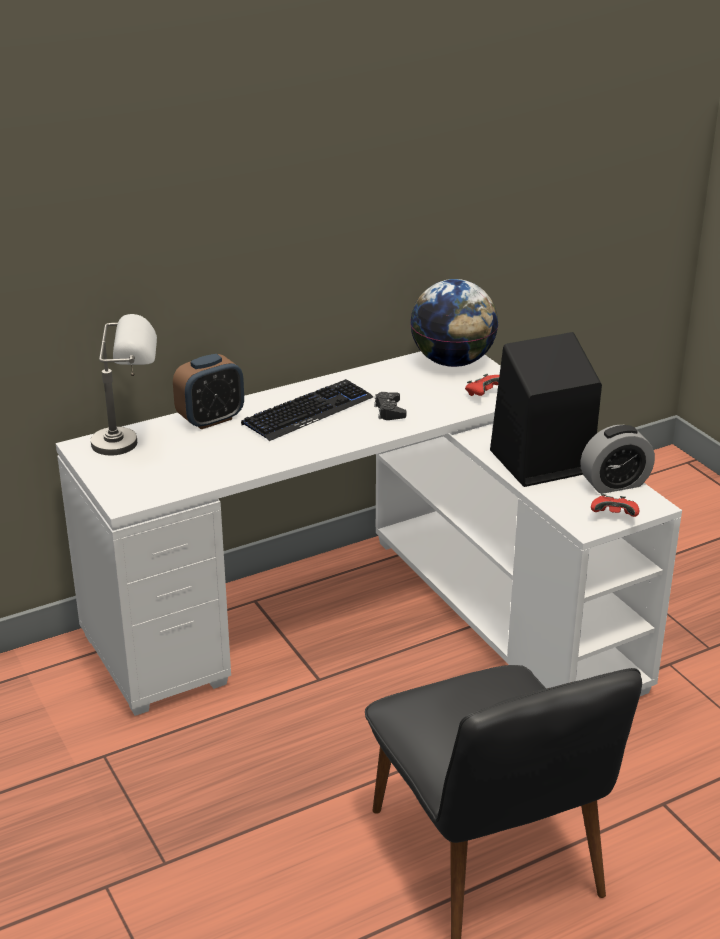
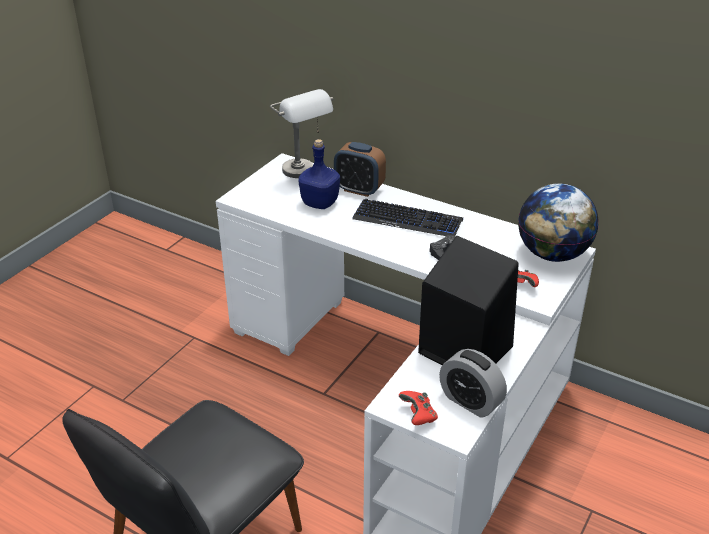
camera: 60 degrees right, 5 degrees up
(209, 451) = (320, 203): none -> blue bottle

